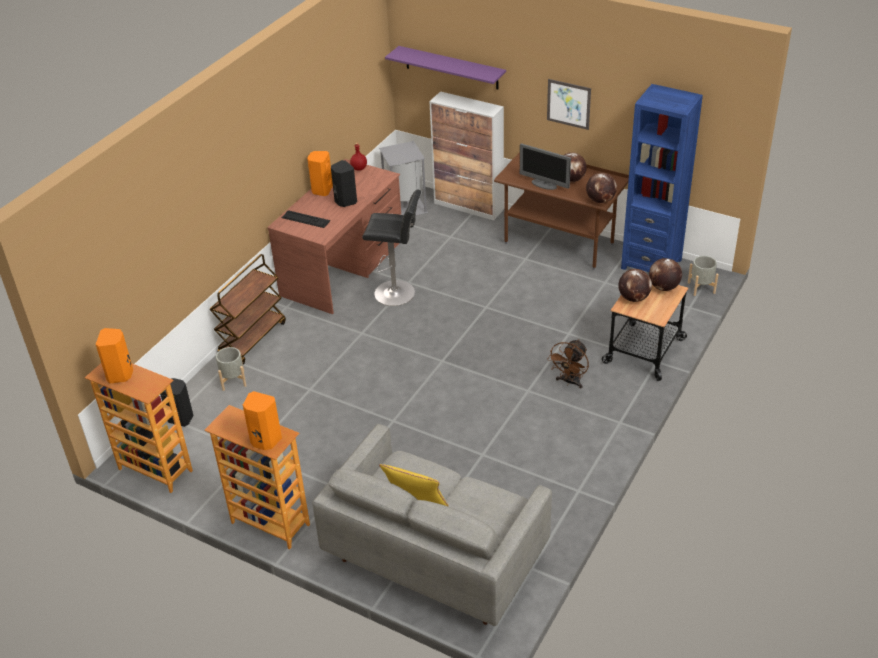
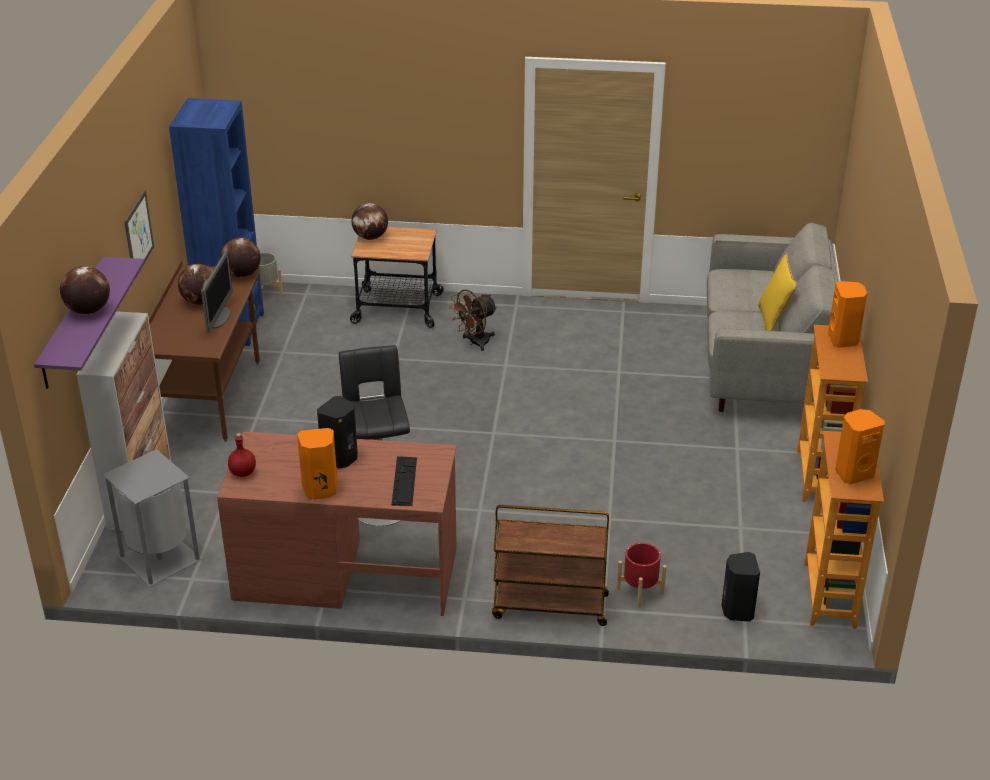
camera: 115 degrees left, 5 degrees down
(233, 380) = (640, 591): grey planter -> red planter
(569, 382) = (475, 343): brown fan -> brown fan turned 135 degrees clockwise
(633, 298) = (399, 250): globe -> globe (88, 311)

